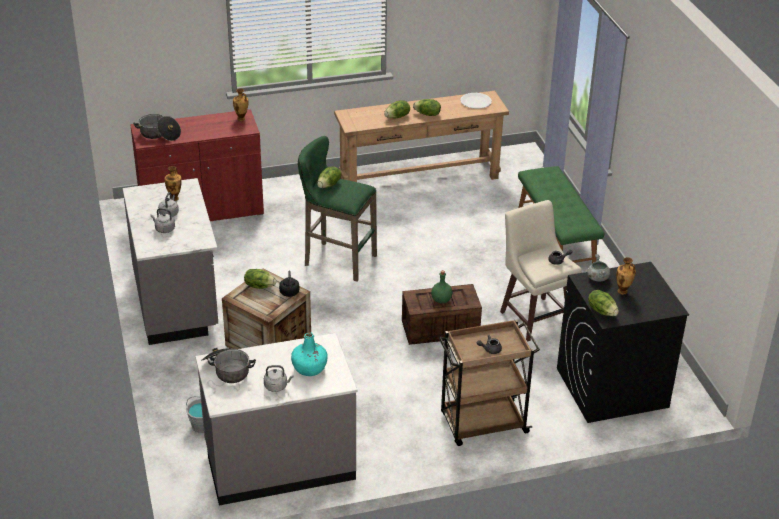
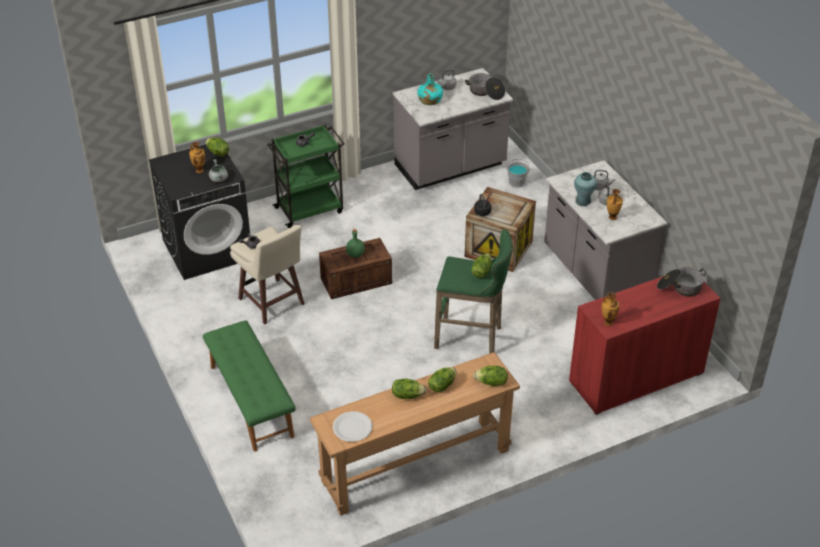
camera: 170 degrees right, 5 degrees up
(193, 217) = (583, 201): none -> turquoise vase
(259, 286) = (510, 214): lettuce -> lettuce (491, 382)
(482, 424) = (310, 209): brown cart -> green cart

